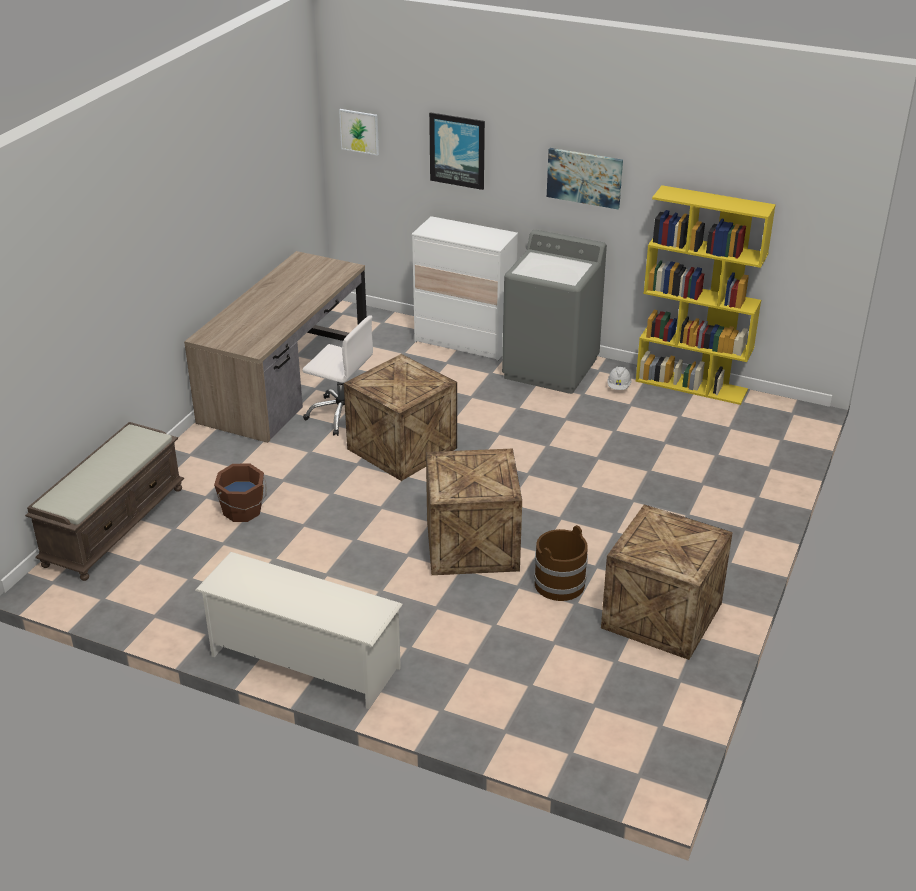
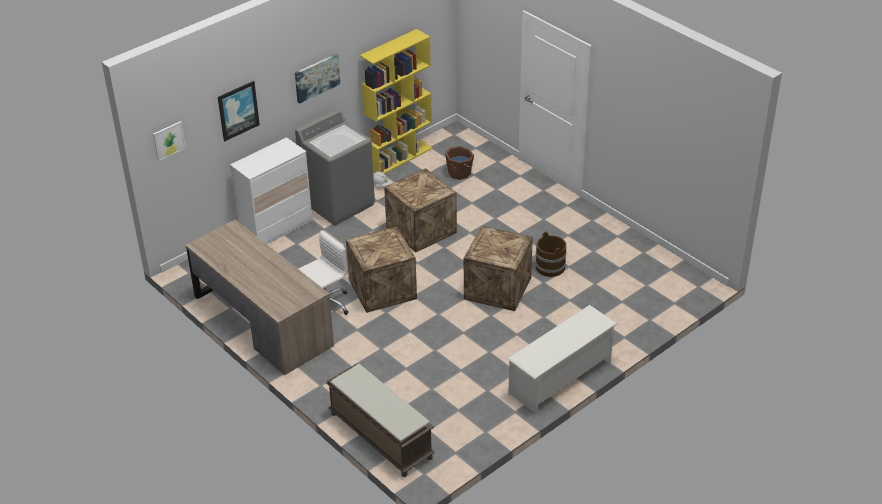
camera: 65 degrees left, 5 degrees up
(243, 511) = (403, 373): brown bucket -> brown bucket (460, 173)
(662, 617) = (596, 241): crate -> crate (422, 230)

